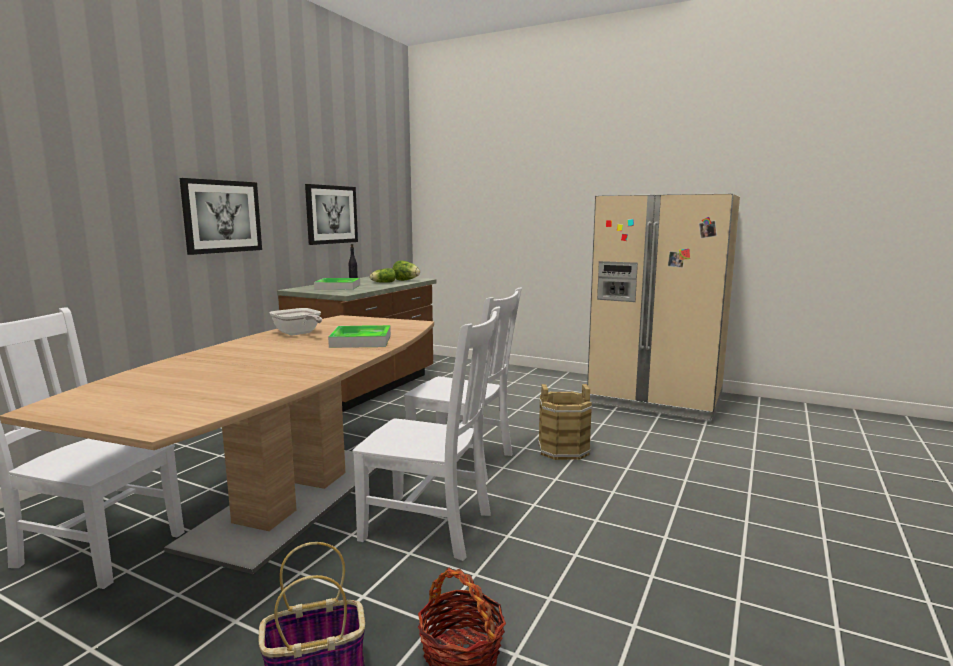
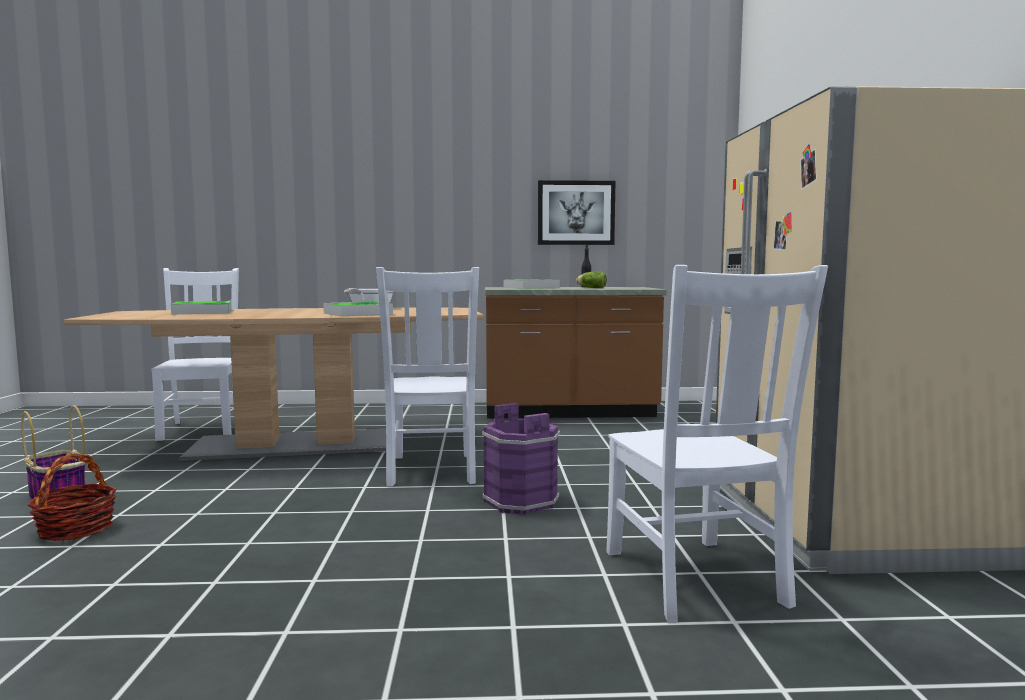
camera: 60 degrees right, 5 degrees down
(186, 379) = (202, 312): none -> tray
(222, 216) = (432, 214): picture -> none
(406, 280) = (625, 288): lettuce -> none
(431, 527) = (275, 486): white chair -> white chair (695, 580)
(563, 449) = (521, 501): brown bucket -> purple bucket

